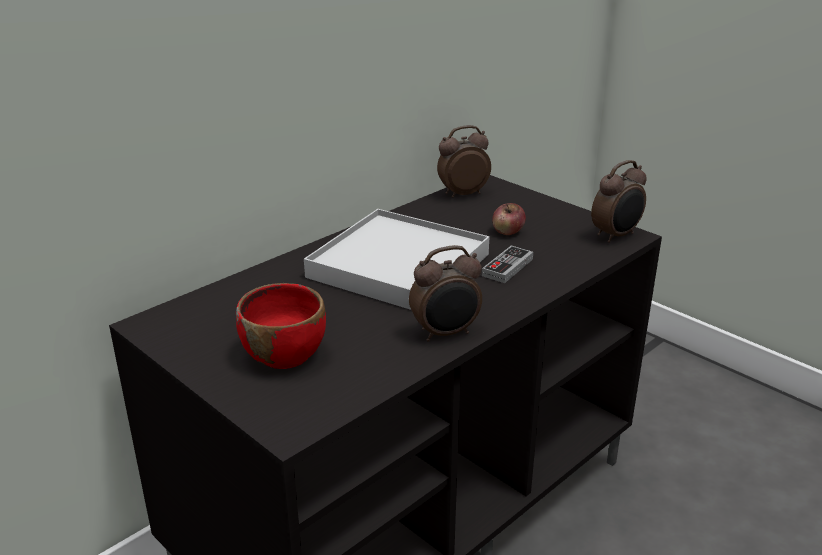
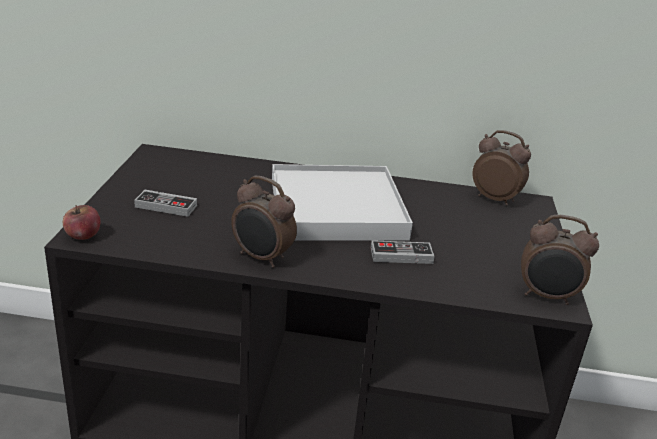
camera: 50 degrees right, 0 degrees up
(285, 354) = (166, 206): red bowl -> game controller
(508, 232) = (462, 238): apple -> apple (82, 236)

